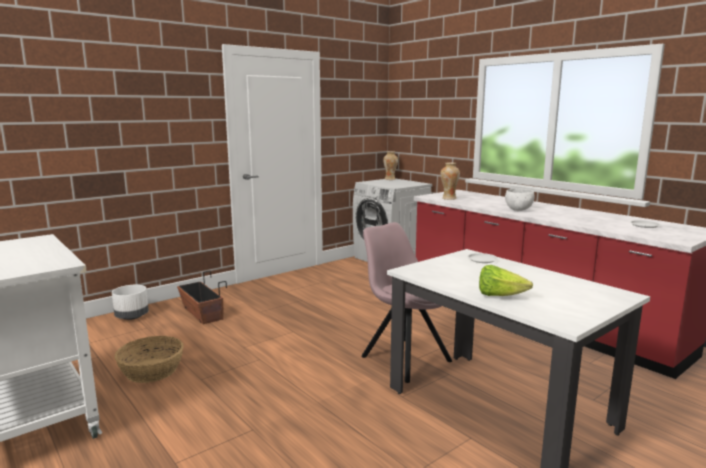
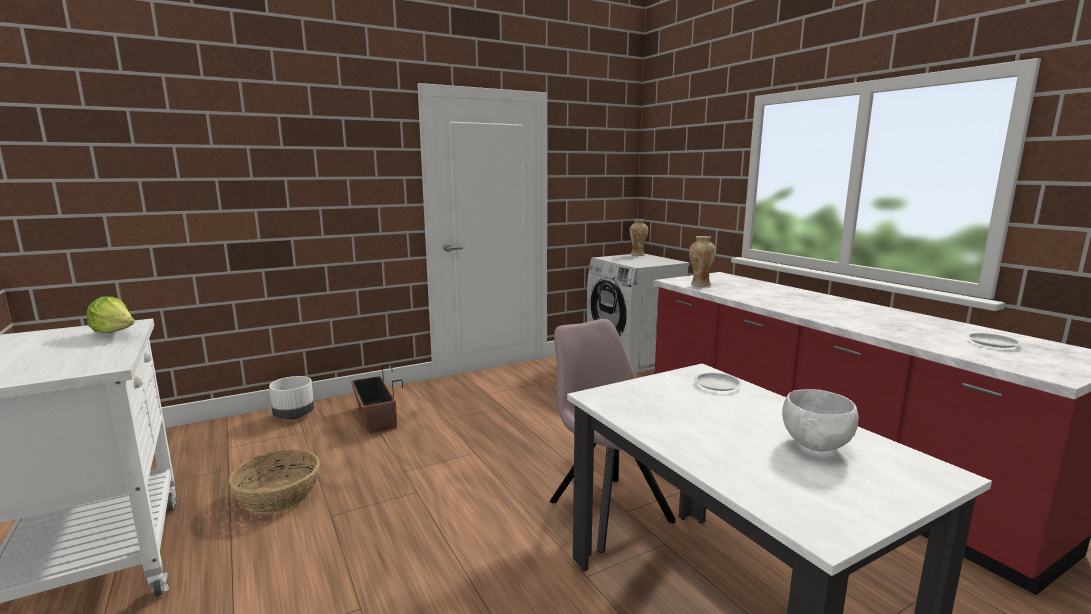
camera: 10 degrees right, 0 degrees up
(499, 296) = (720, 457): lettuce -> lettuce (116, 333)
(518, 210) = (794, 306): white bowl -> white bowl (815, 445)

